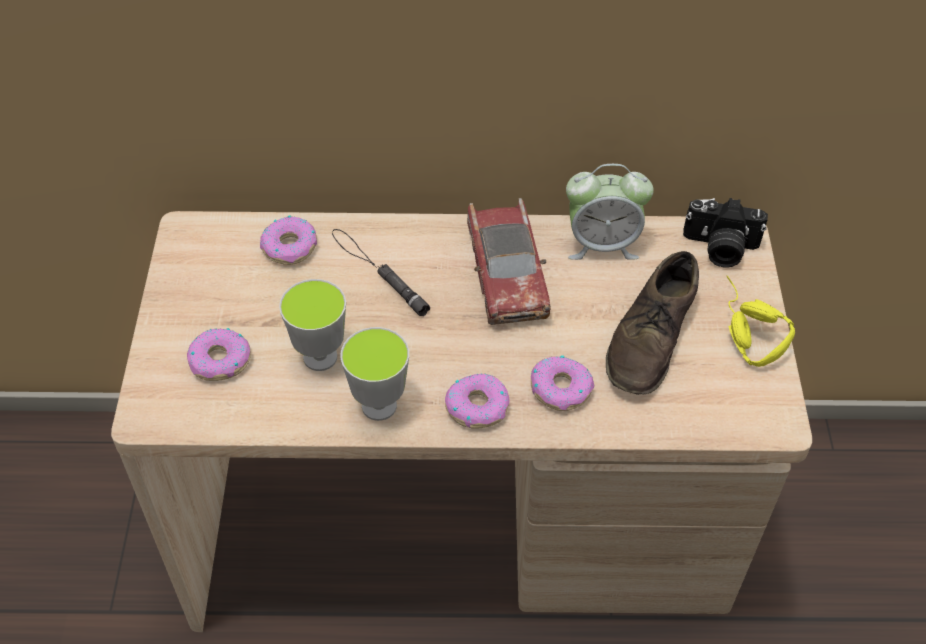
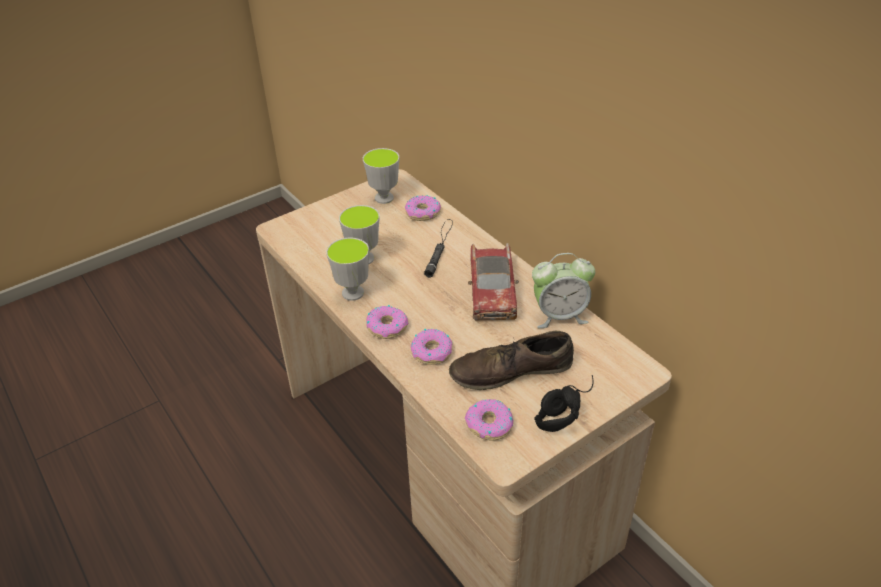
camera: 55 degrees right, 10 degrees down
(212, 265) = (384, 198): none -> cup
(220, 361) = (329, 231): donut -> donut (489, 424)
(506, 273) = (492, 290): toy car -> toy car turned 45 degrees counterclockwise
(602, 244) = (559, 315): alarm clock -> alarm clock turned 60 degrees counterclockwise
(719, 248) = (620, 366): camera -> none
(740, 330) = (563, 407): yellow headphones -> black headphones

